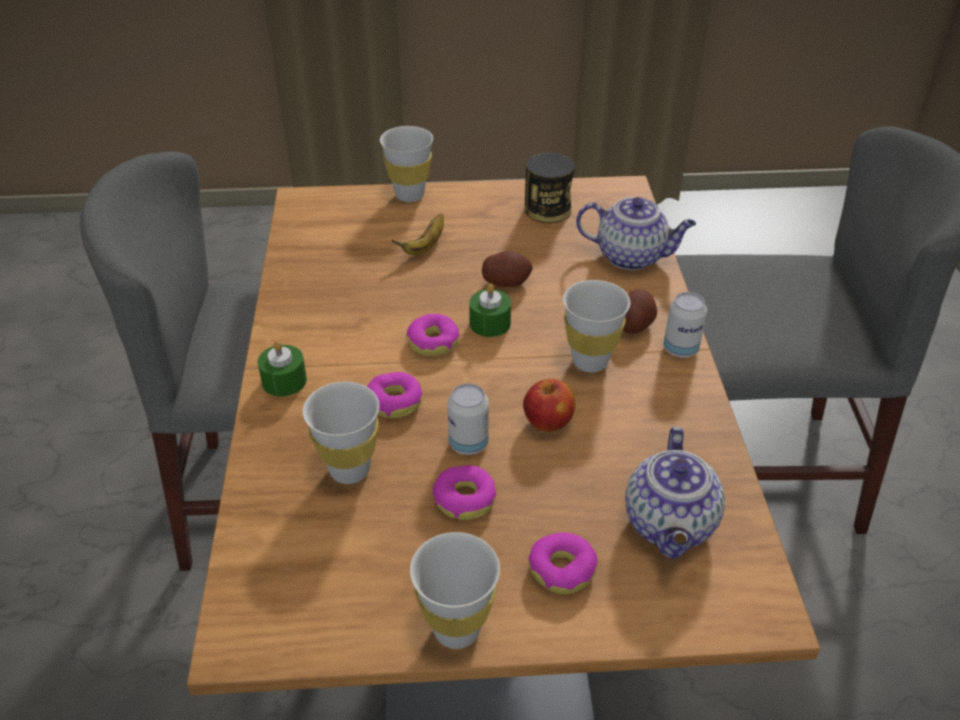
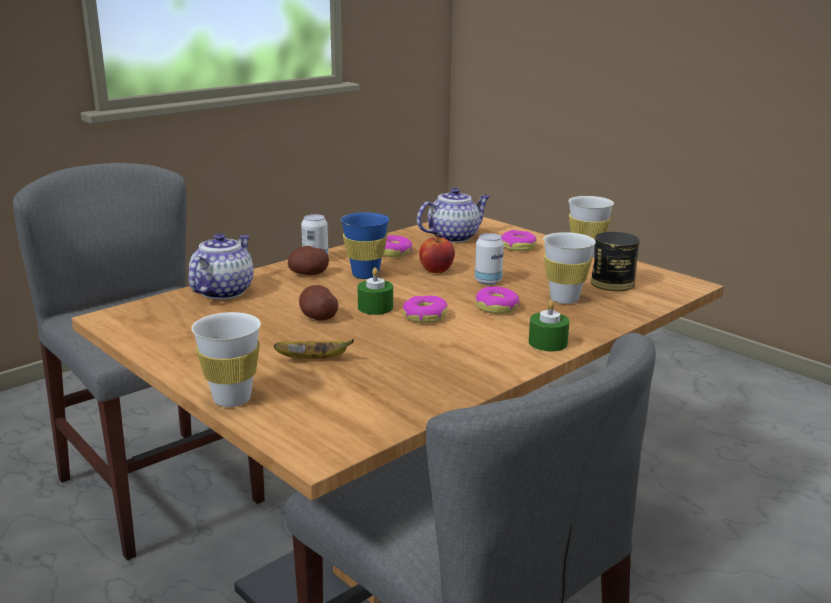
camera: 130 degrees left, 20 degrees down
(464, 499) = (523, 271): donut -> donut (394, 252)
(547, 210) = (185, 334): can -> can (612, 283)
(590, 361) = (365, 275): white cup -> blue cup
(632, 256) = (223, 291): teapot -> teapot turned 45 degrees clockwise

